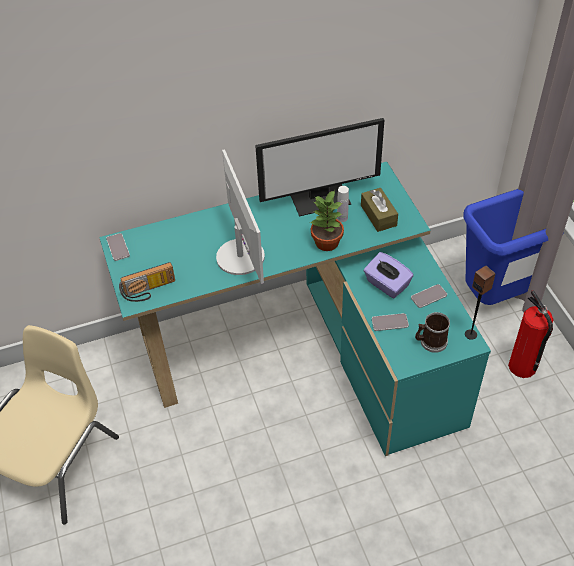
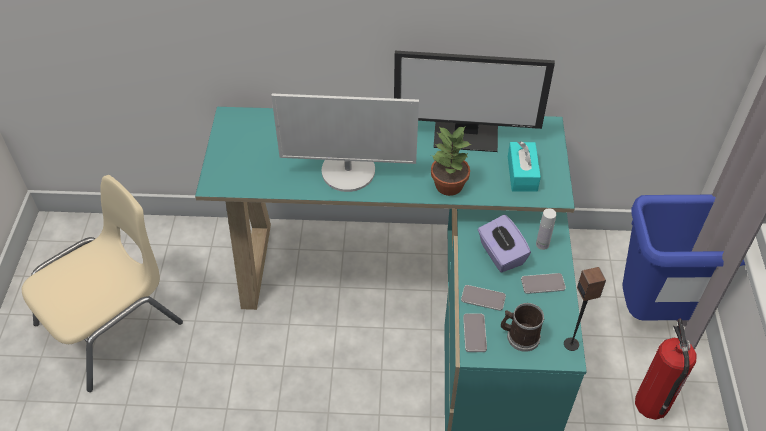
camera: 20 degrees right, 0 degrees up
(118, 247) = (229, 122): phone -> phone (474, 333)
(149, 291) = (236, 177): radio -> none
(241, 256) = (348, 171): monitor -> monitor turned 90 degrees clockwise
(342, 218) = (480, 164): white bottle -> white bottle (542, 244)
(378, 215) = (522, 173): brown tissue box -> turquoise tissue box

